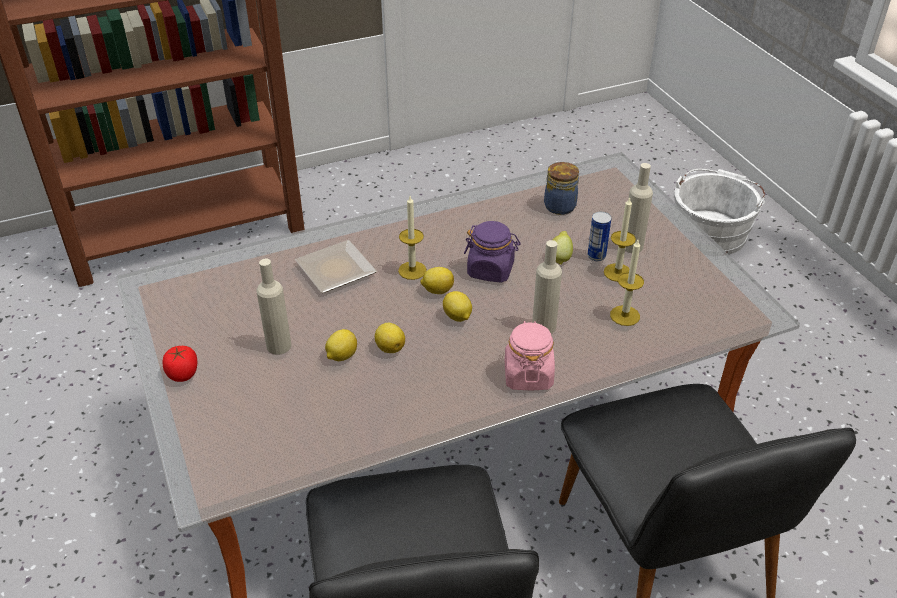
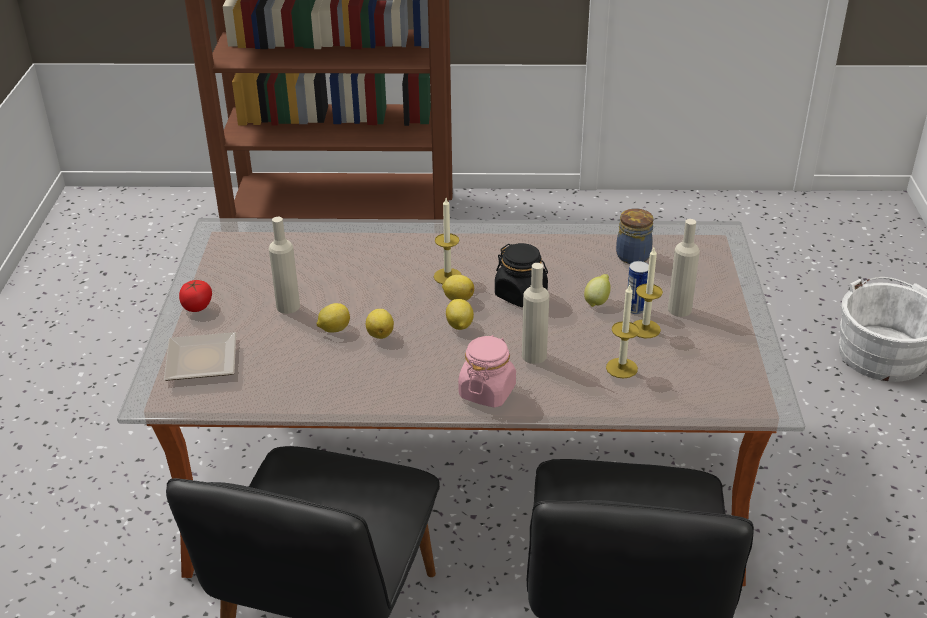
camera: 25 degrees right, 5 degrees down
(337, 268) = (382, 257): plate -> plate (204, 358)
(491, 270) = (521, 295): purple jar -> black jar

